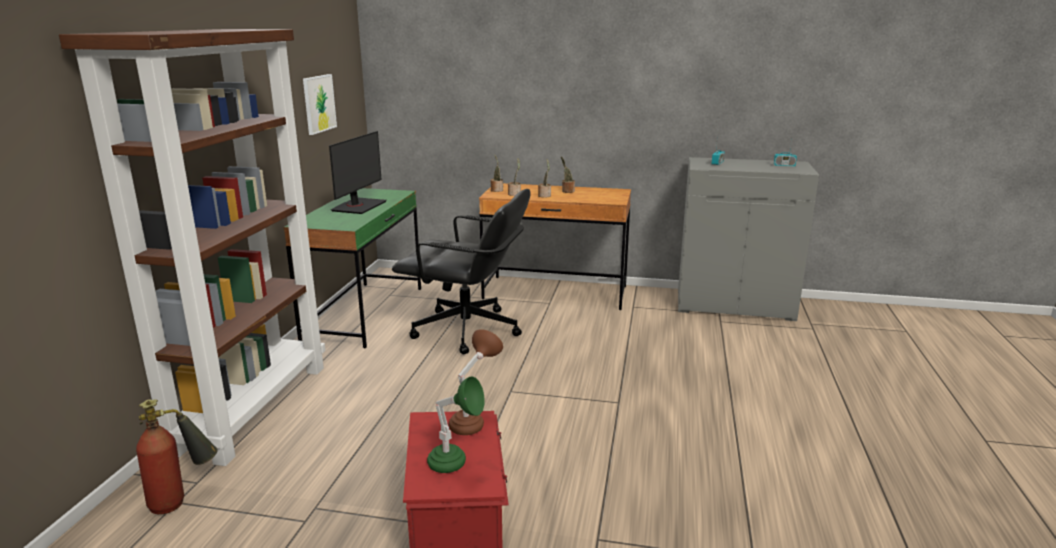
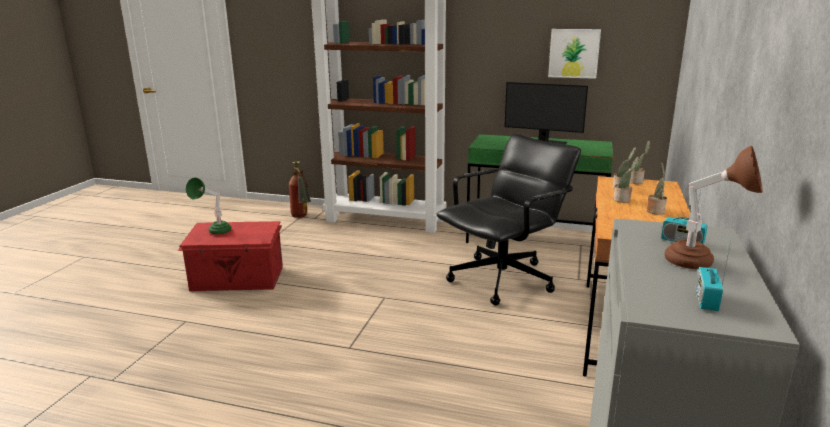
camera: 95 degrees right, 0 degrees up
(467, 331) = (503, 280): black office chair -> black office chair turned 150 degrees counterclockwise
(473, 421) = (257, 236): brown table lamp -> brown table lamp (702, 264)

